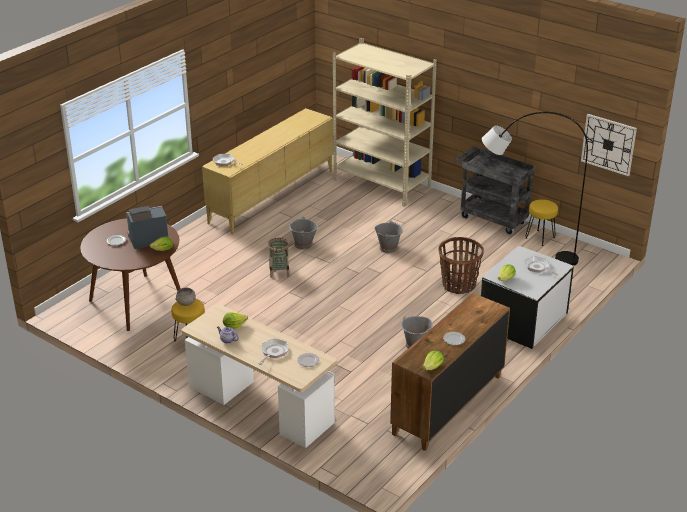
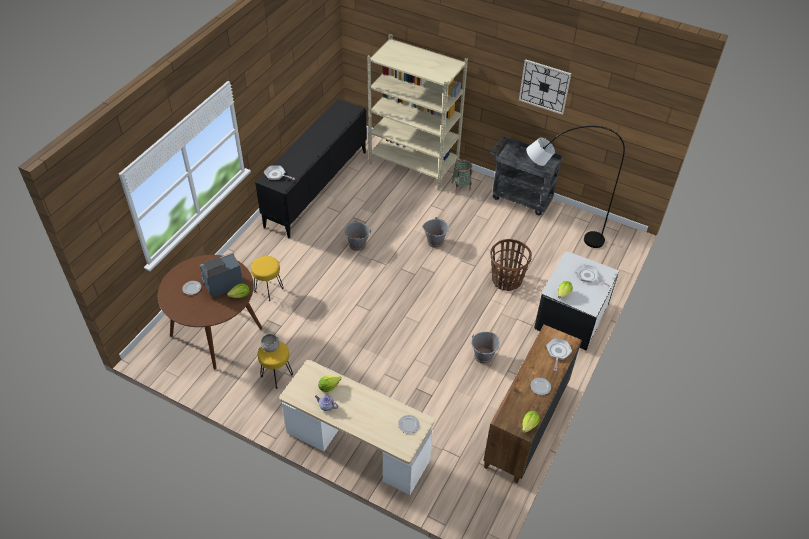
camera: 10 degrees left, 15 degrees up
(272, 196) = (316, 188): beige cabinet -> black cabinet
(273, 352) = (373, 417): frying pan -> frying pan (558, 352)
(279, 272) = (342, 280): basket -> basket (461, 186)
(540, 237) = (566, 216): yellow stool -> yellow stool (269, 290)
(608, 144) = (637, 142): wall clock -> wall clock (544, 86)

